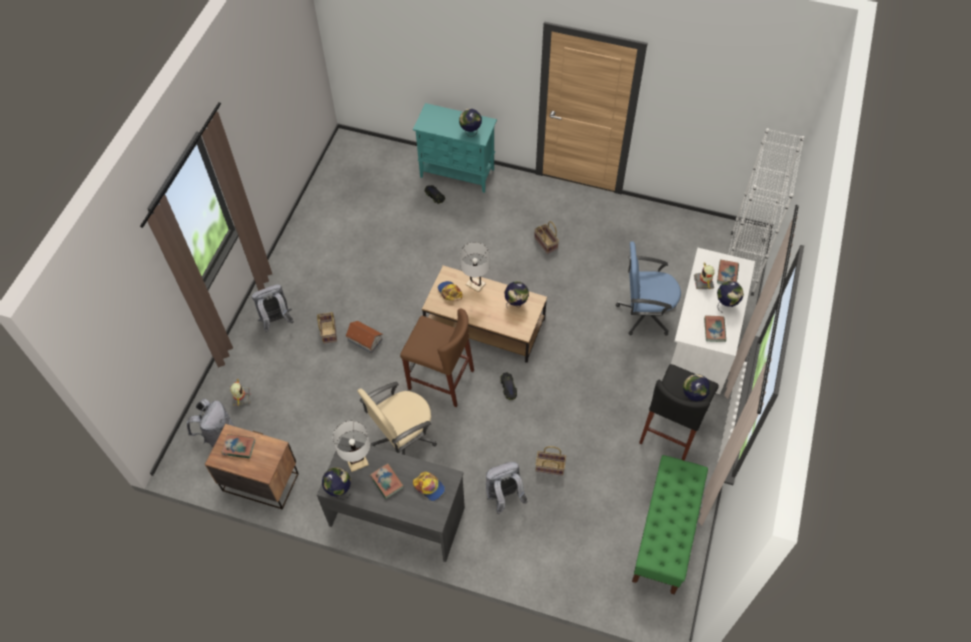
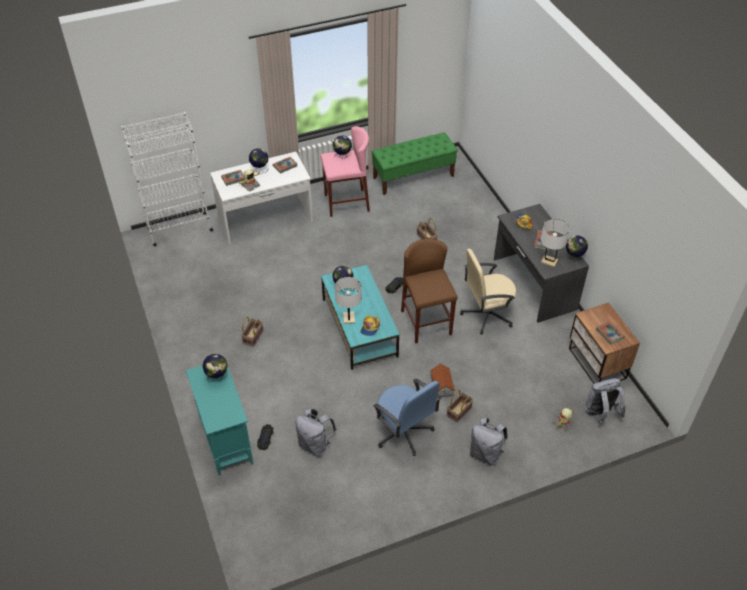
camera: 130 degrees left, 10 degrees down
(402, 437) = (486, 314): beige office chair -> beige office chair turned 150 degrees clockwise
(484, 324) = (359, 327): brown coffee table -> turquoise coffee table
(504, 496) = (467, 247): grey backpack -> grey backpack (315, 444)
(645, 313) = (269, 254): blue office chair -> blue office chair (403, 432)
(671, 430) = (346, 203): black stool -> pink stool

